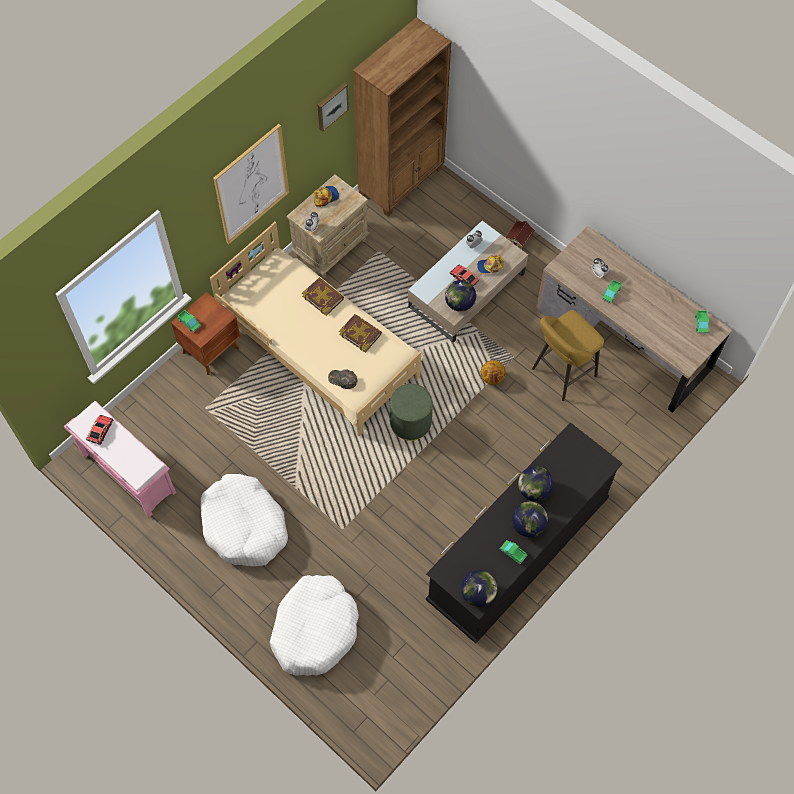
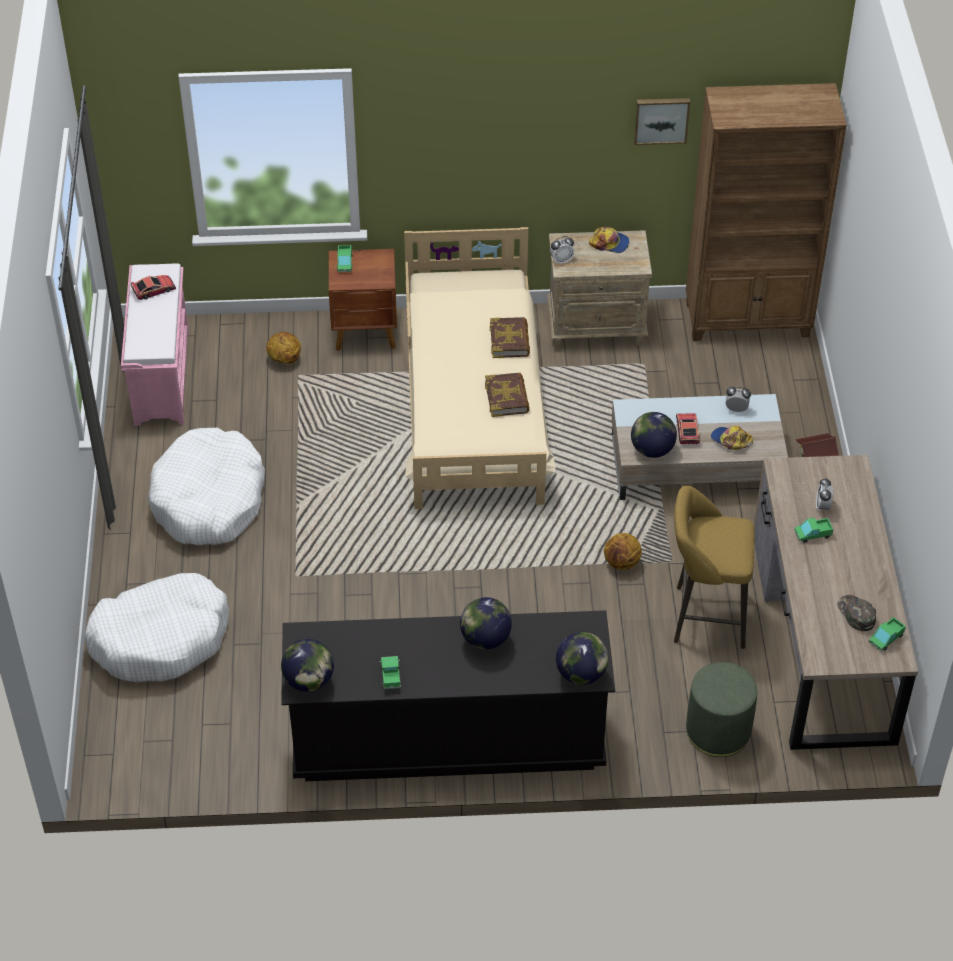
camera: 45 degrees right, 15 degrees down
(186, 405) = (284, 359): none -> basketball
(251, 184) = (504, 142): picture -> none
(342, 380) = (438, 423): green cap -> green cap (856, 614)
(410, 422) = (482, 537): green ottoman -> green ottoman (718, 731)
(527, 525) = (438, 664): globe -> globe (581, 674)

